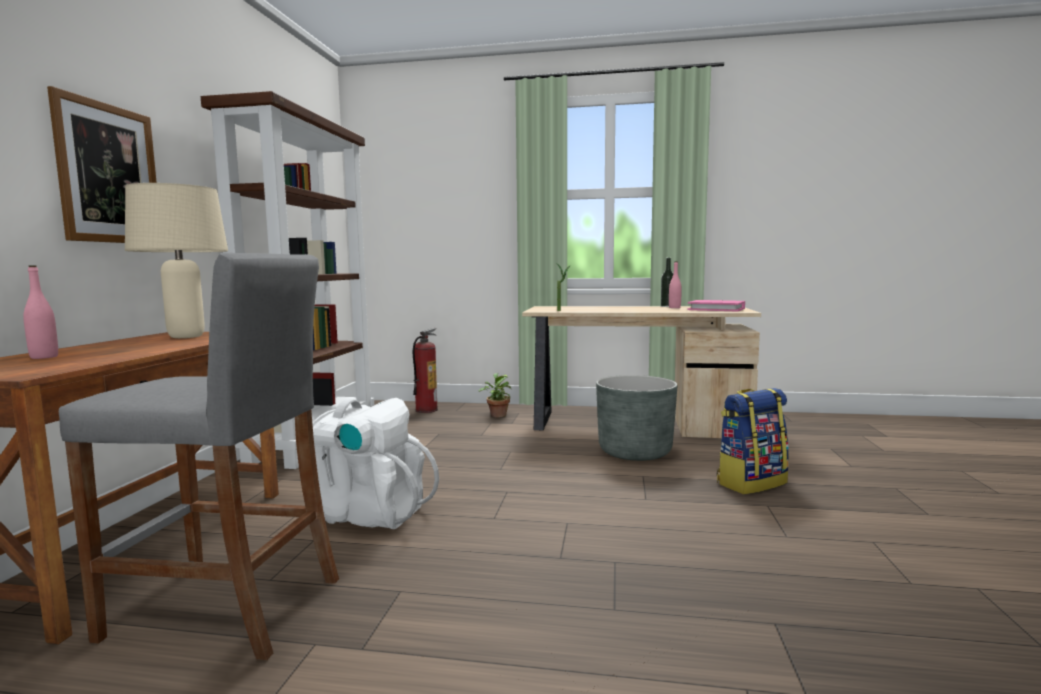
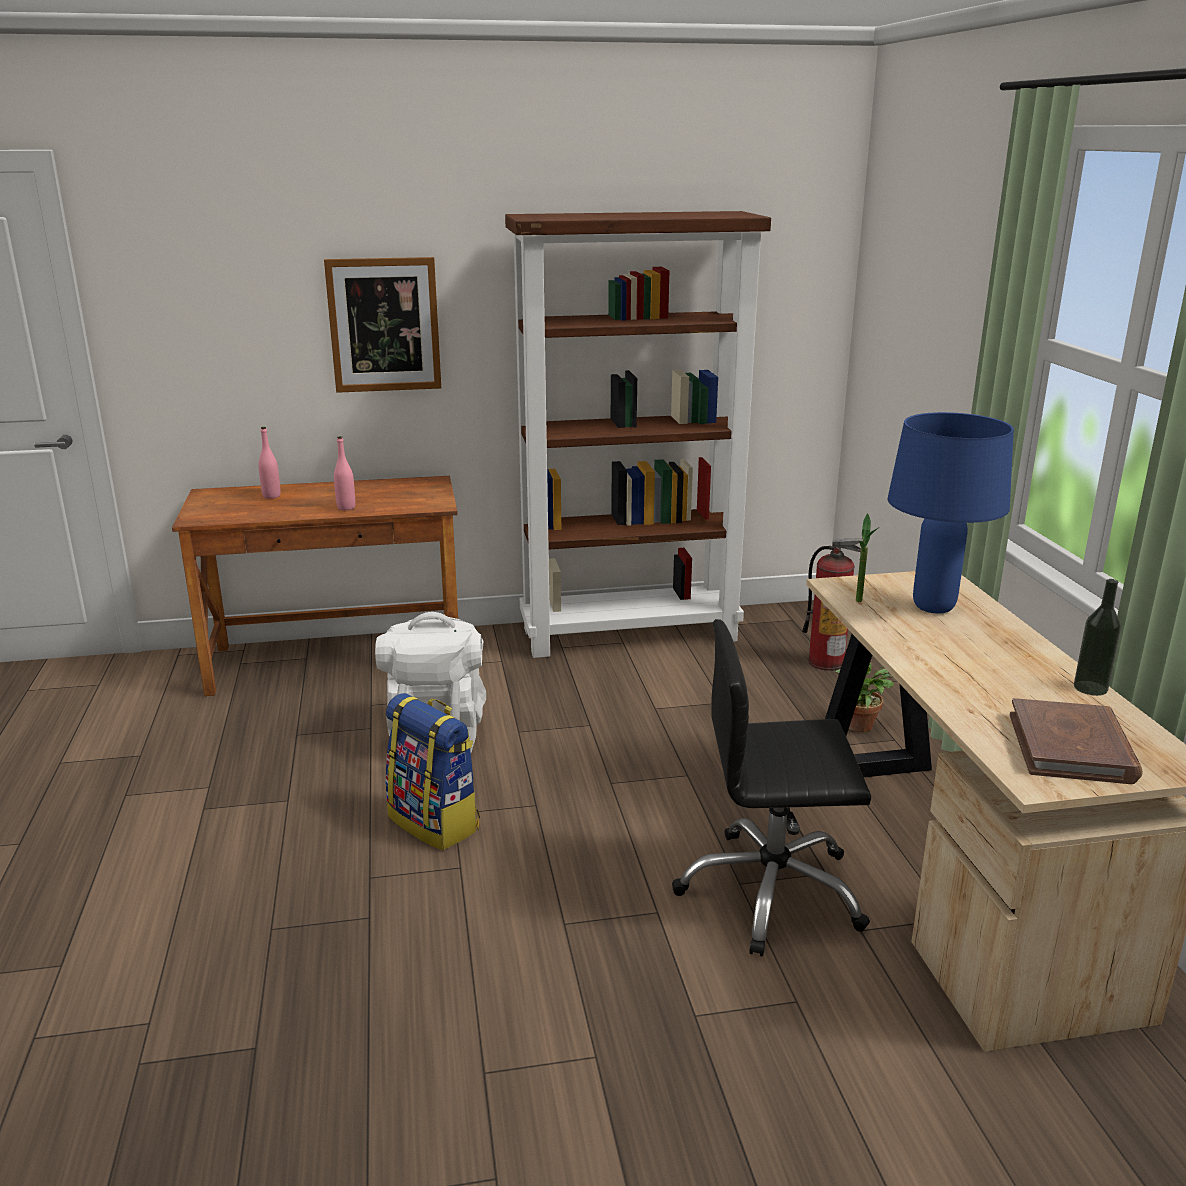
camera: 70 degrees right, 15 degrees up
(186, 336) = (404, 494): beige table lamp -> none
(226, 608) = (252, 734): grey stool -> none
(576, 308) = (933, 607): none -> blue table lamp
(635, 452) = (771, 892): grey planter -> black office chair
(674, 308) = (1056, 698): pink bottle -> pink bottle (346, 507)
(716, 309) = (1071, 747): pink book -> brown book
(750, 482) = (694, 1038): backpack -> backpack (436, 822)

